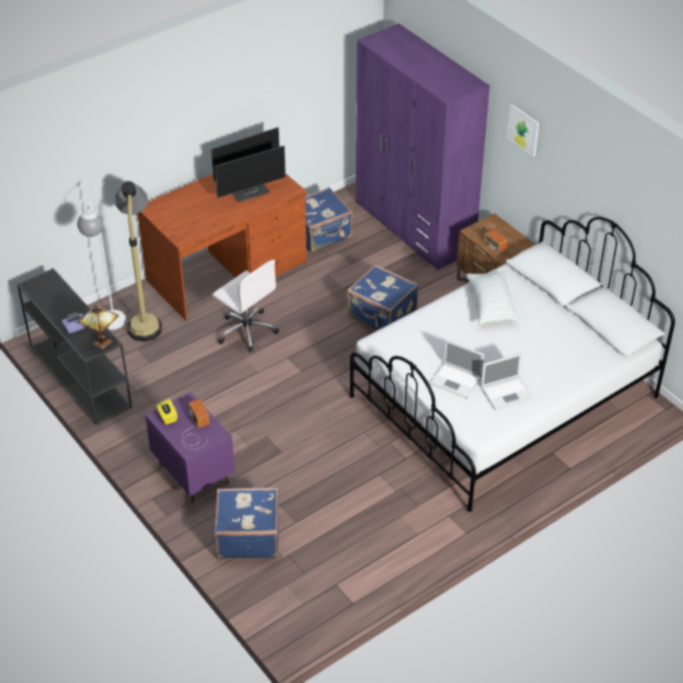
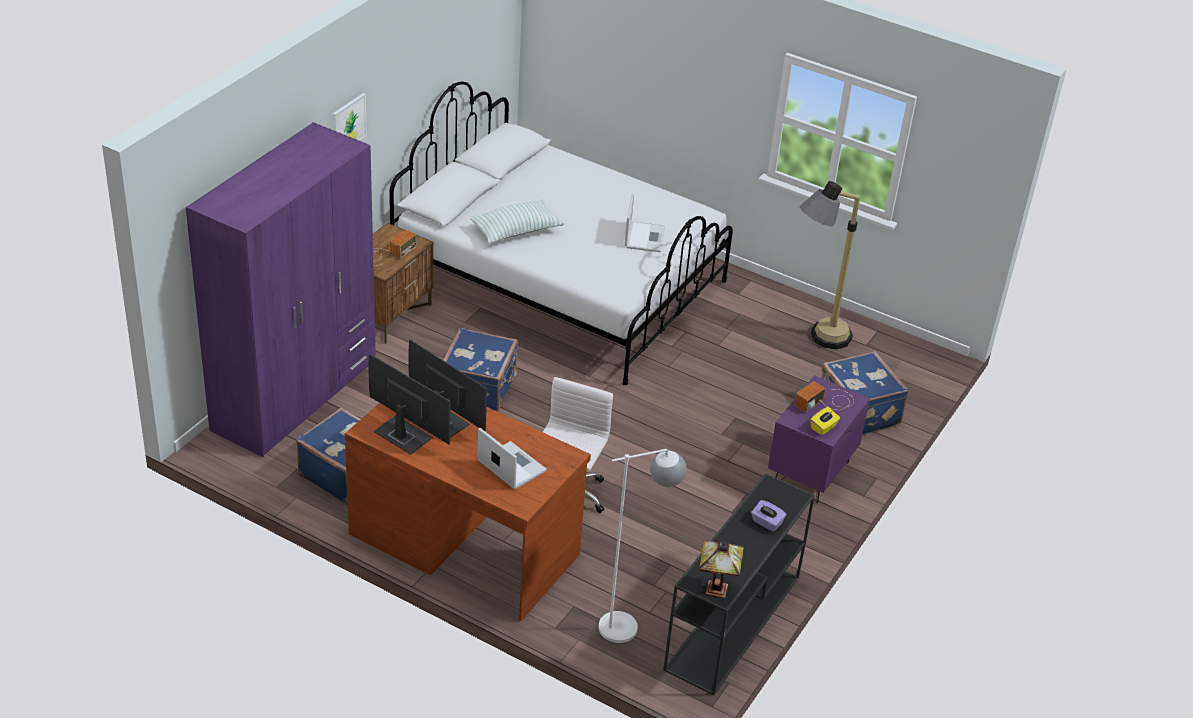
camera: 115 degrees left, 5 degrees down
(101, 342) = (776, 491): table lamp -> table lamp (717, 591)
(145, 318) = (595, 596): floor lamp -> floor lamp (815, 341)
(507, 393) = (640, 205): laptop -> laptop (510, 465)

